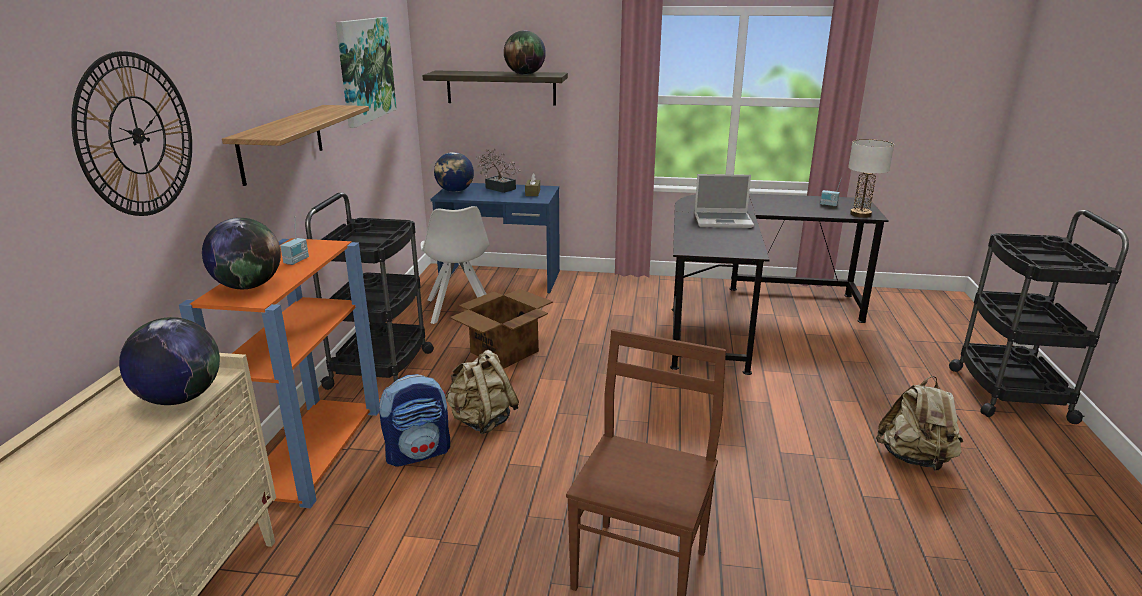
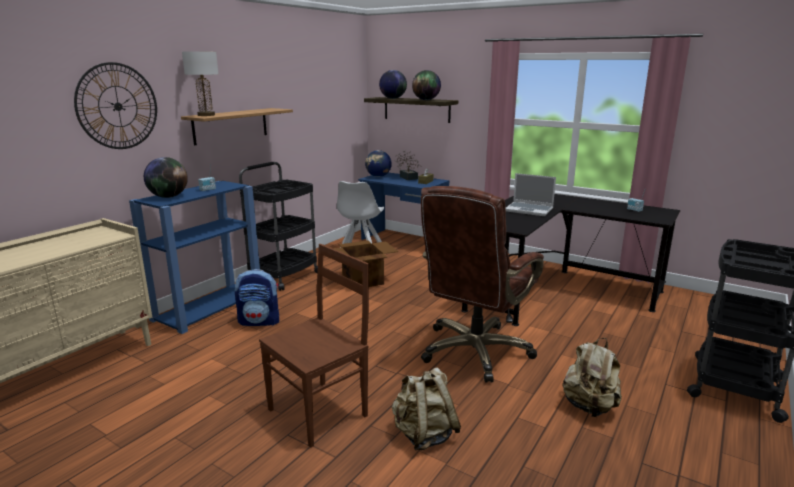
camera: 25 degrees right, 5 degrees down
(180, 398) = (93, 241): globe -> globe (393, 98)
(312, 450) = (209, 307): orange bookcase -> blue bookcase
(365, 70) = (315, 91): picture -> none
(482, 421) = (311, 314): beige backpack -> beige backpack (424, 435)
(738, 420) = (475, 350): none -> brown office chair
(860, 214) = (652, 219): table lamp -> table lamp (206, 115)

